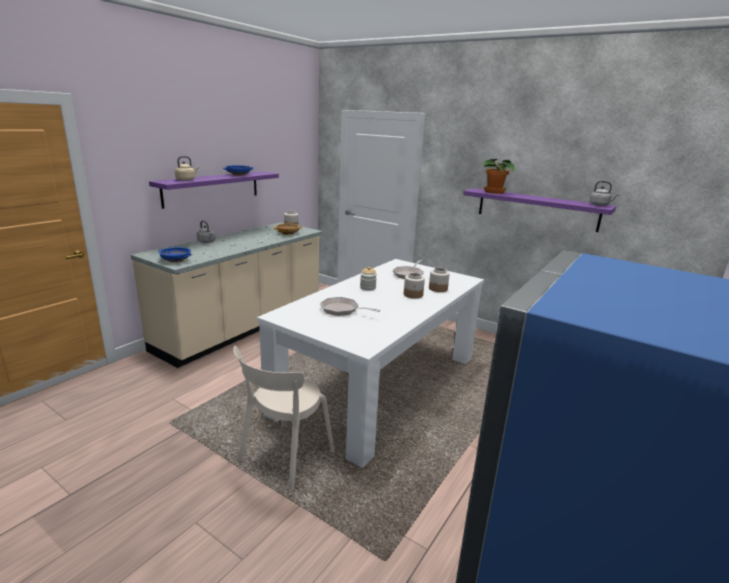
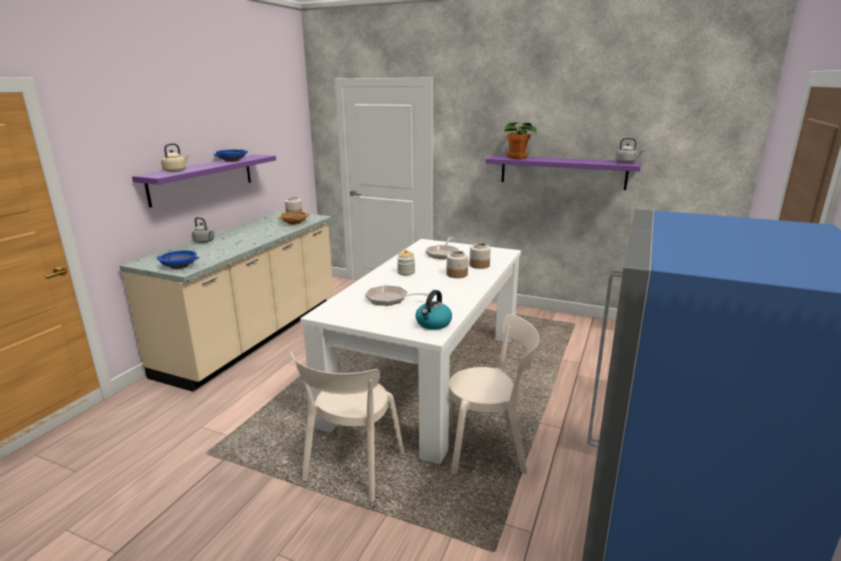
camera: 10 degrees left, 0 degrees up
(370, 337) = (433, 323): none -> kettle
(413, 460) = (489, 448): none -> beige chair

